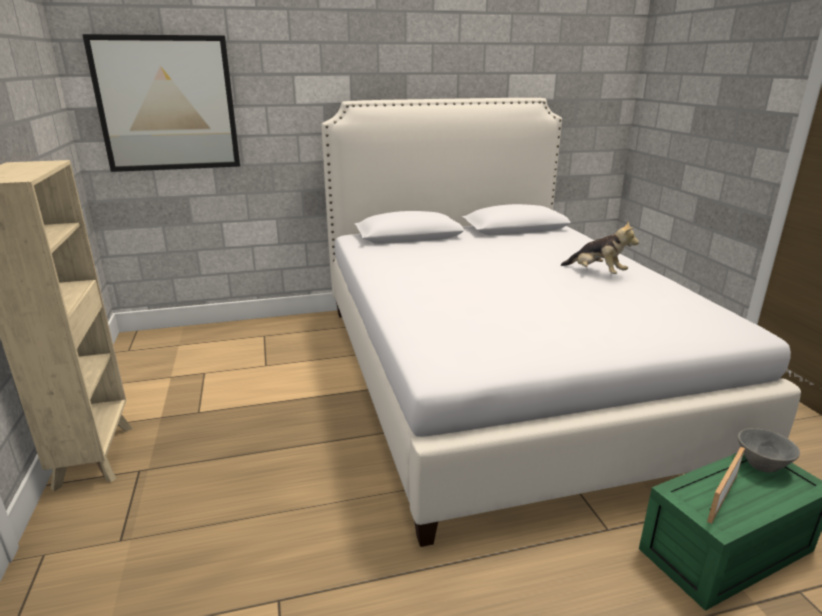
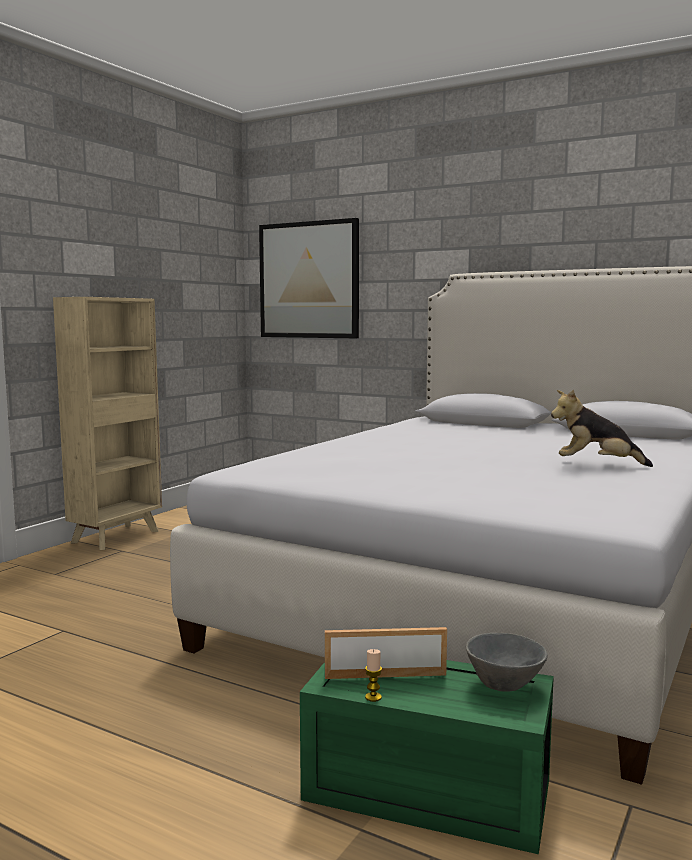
camera: 45 degrees right, 15 degrees down
(596, 273) = (596, 465): plush toy -> plush toy turned 105 degrees clockwise
(754, 519) = (373, 697): none -> candle

